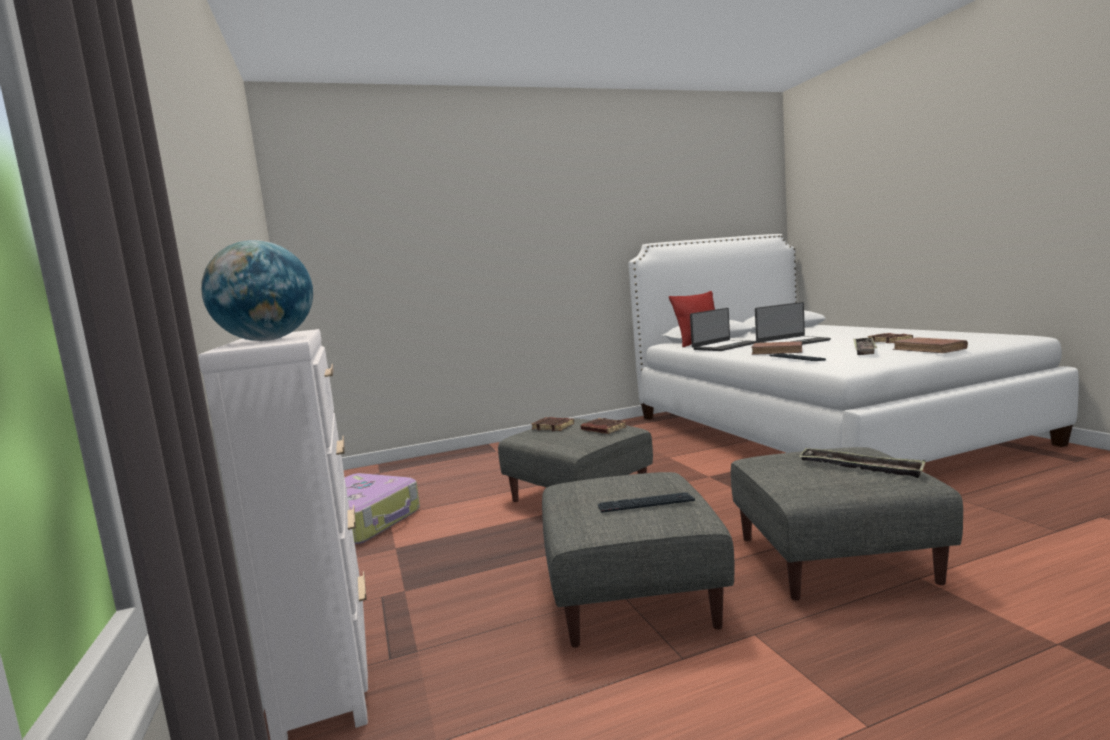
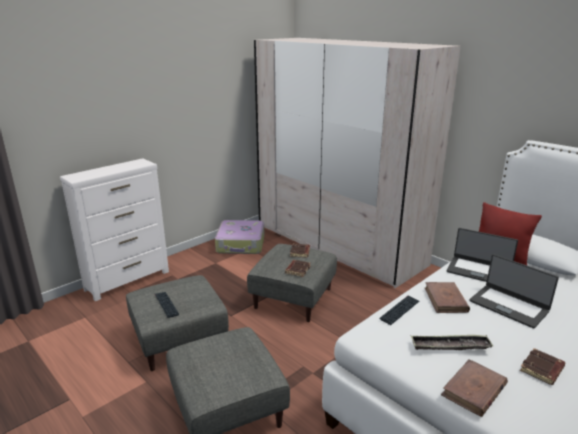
camera: 65 degrees right, 15 degrees up
(267, 340) = (96, 172): globe -> none
(466, 461) = (338, 244): none -> beige wardrobe
(860, 467) = (224, 373): tray -> none

